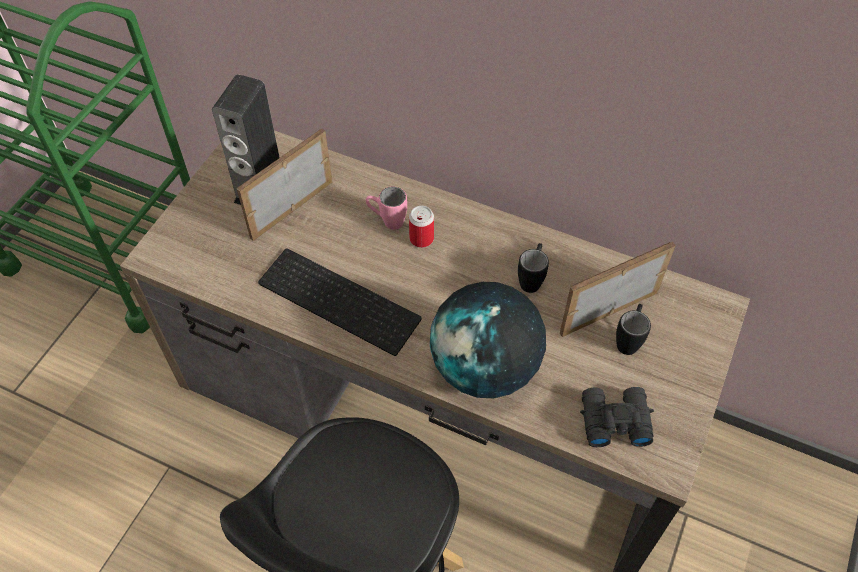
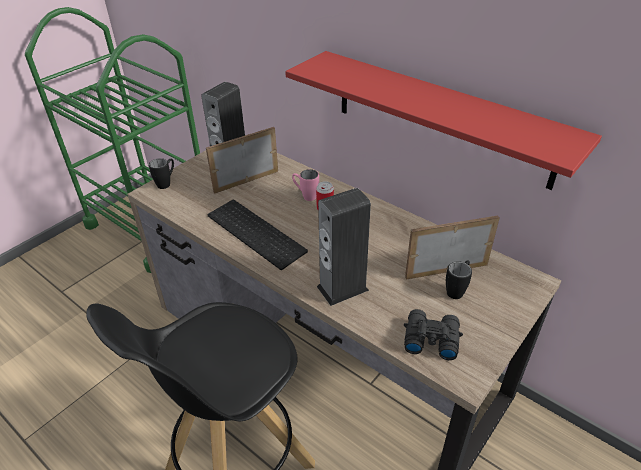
camera: 15 degrees right, 15 degrees down
(485, 368) = (342, 288): globe -> speaker
(531, 279) = (394, 242): black mug -> black mug (167, 183)
(582, 115) = (440, 117): none -> red shelf

